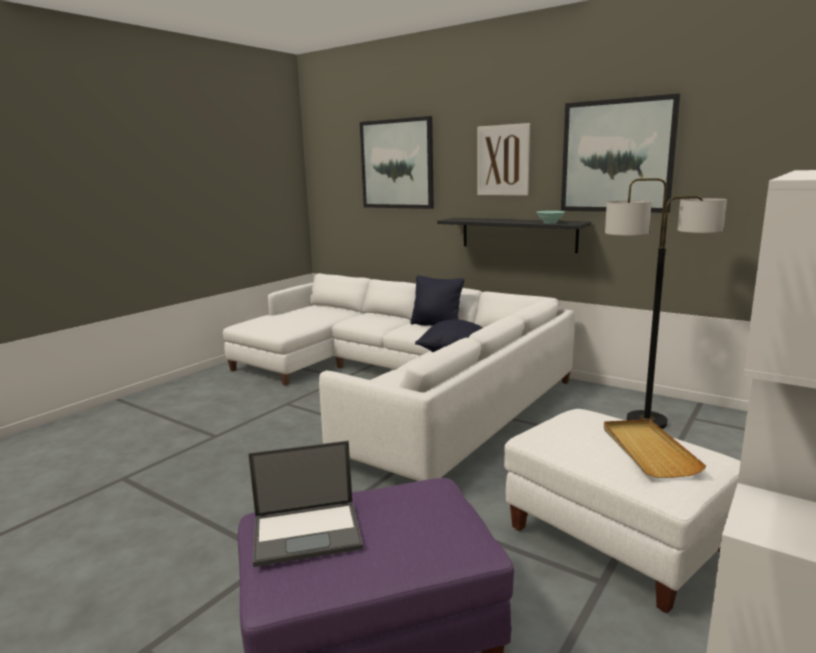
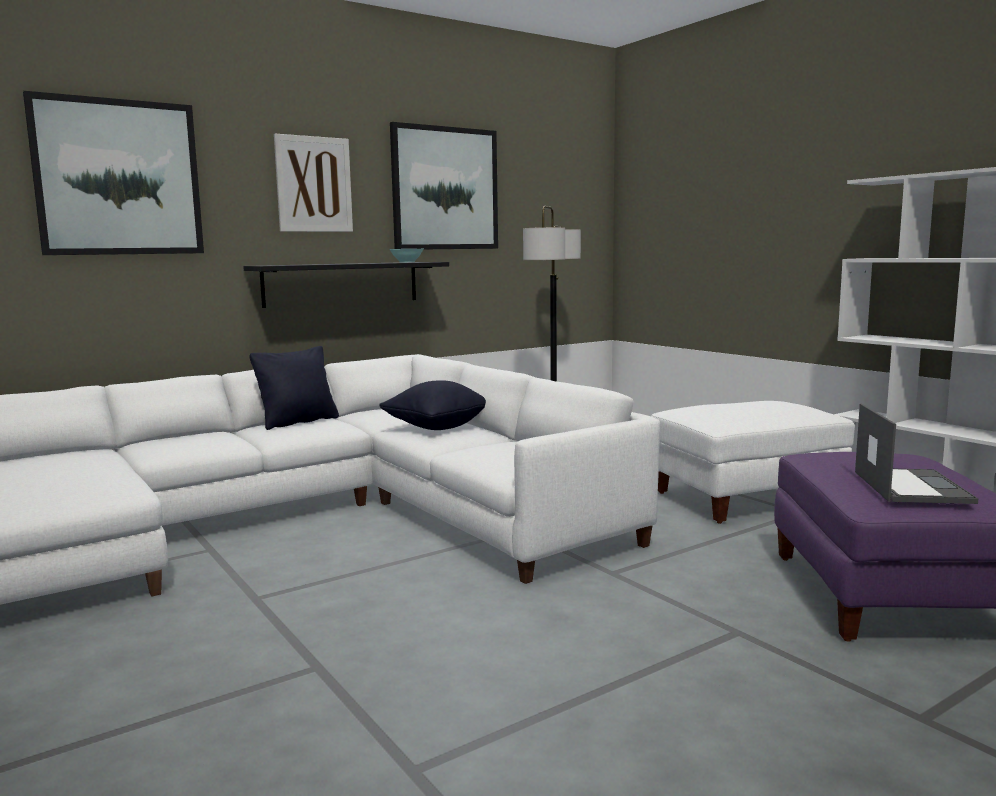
camera: 70 degrees left, 5 degrees down
(647, 450) = (765, 405): beige tray -> none

